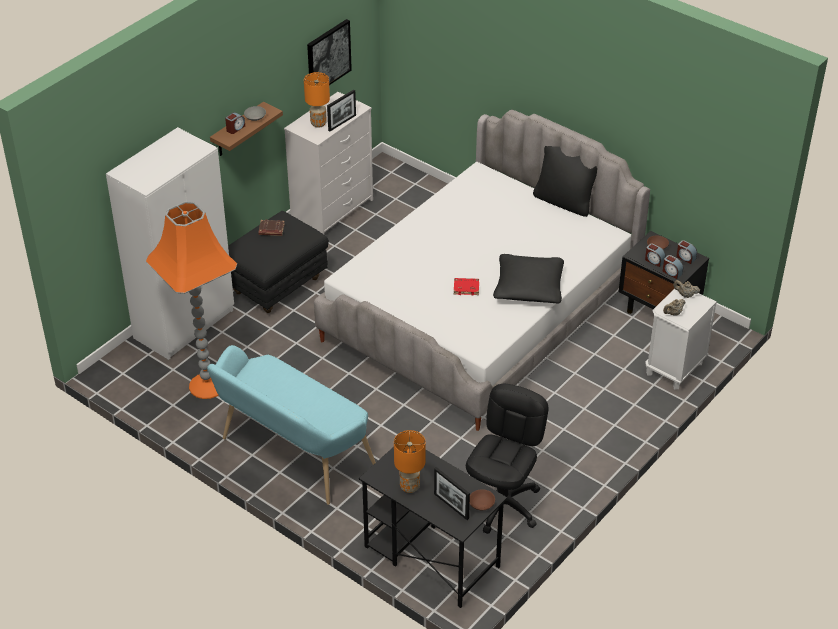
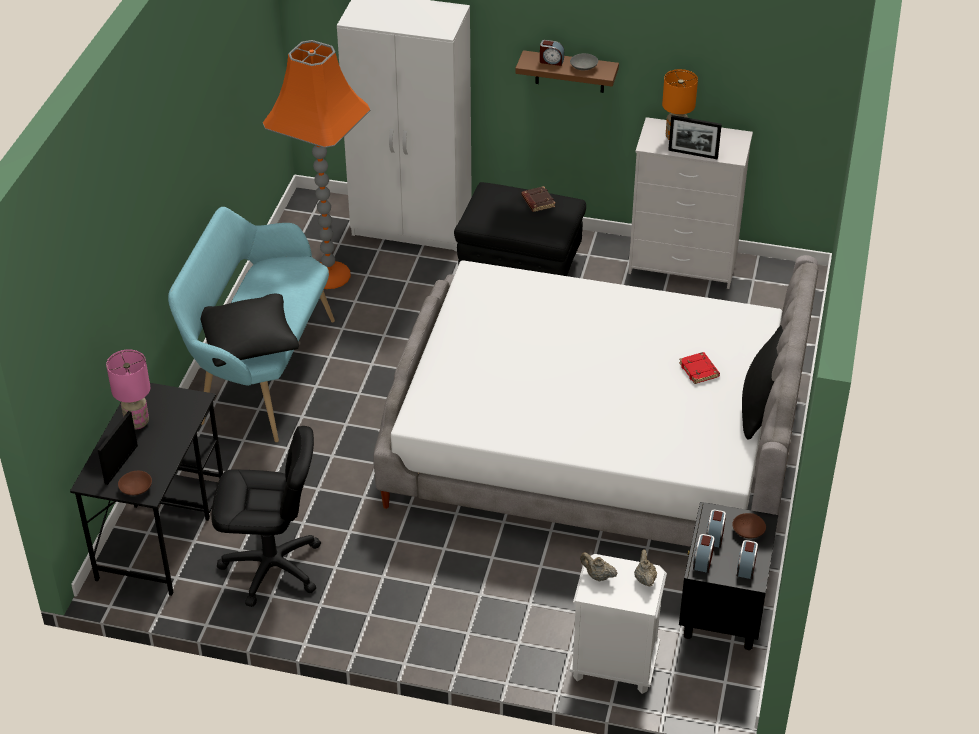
camera: 65 degrees right, 0 degrees up
(328, 56) = (746, 77): picture -> none
(409, 486) = (137, 422): orange table lamp -> pink table lamp
(466, 288) = (525, 374): red book -> red book (699, 370)
(529, 287) = (563, 428): black pillow -> black pillow (250, 341)

